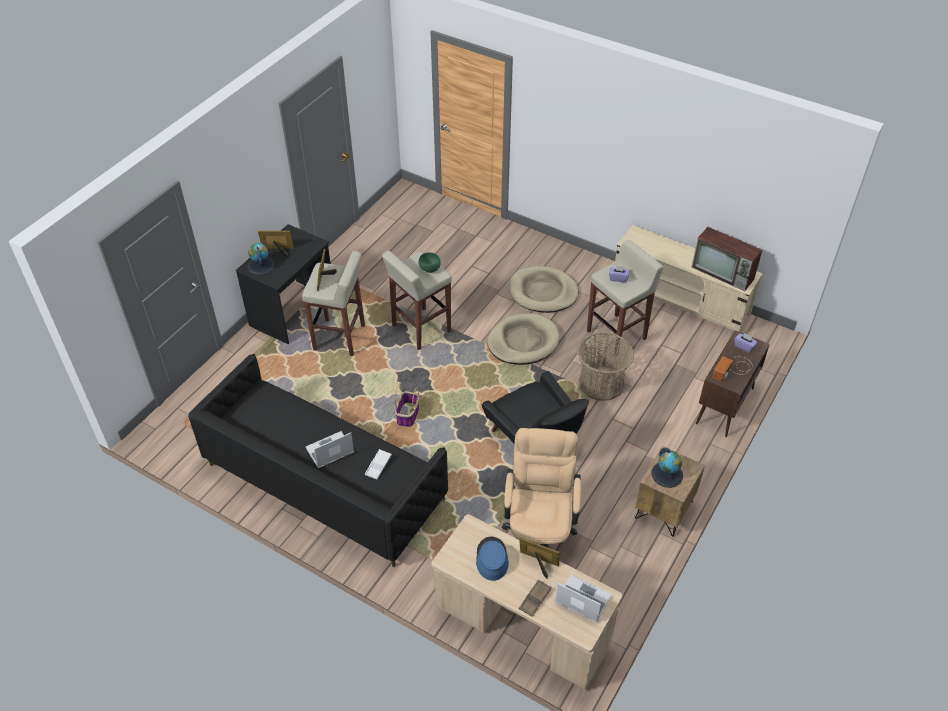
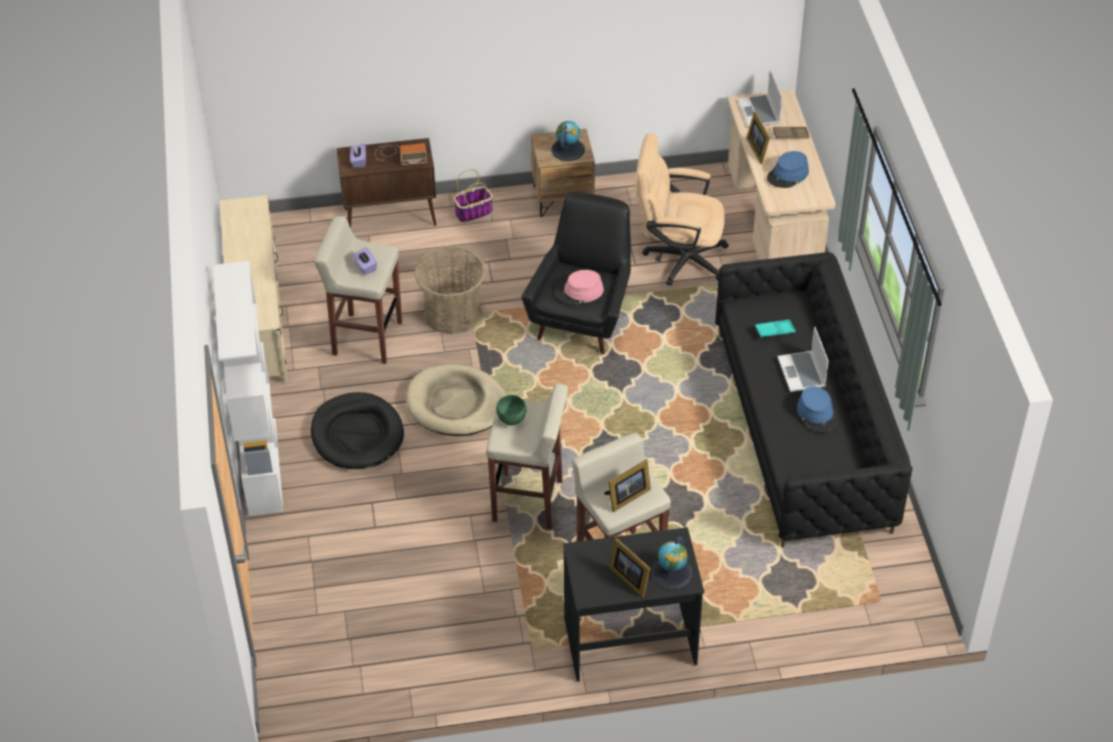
camera: 130 degrees left, 0 degrees up
(292, 433) = (817, 414): none -> blue hat
(329, 451) = (802, 373): laptop -> laptop turned 60 degrees clockwise
(378, 466) = (774, 330): white tray -> turquoise tray
(408, 415) = (657, 427): basket -> basket (474, 212)
(526, 404) = (579, 292): none -> pink hat
(539, 533) = (678, 257): beige office chair -> beige office chair turned 45 degrees clockwise
(543, 292) = (357, 434): beige dog bed -> black dog bed
(559, 249) = (261, 466): none -> white bookcase
(723, 273) = (249, 226): television -> none

